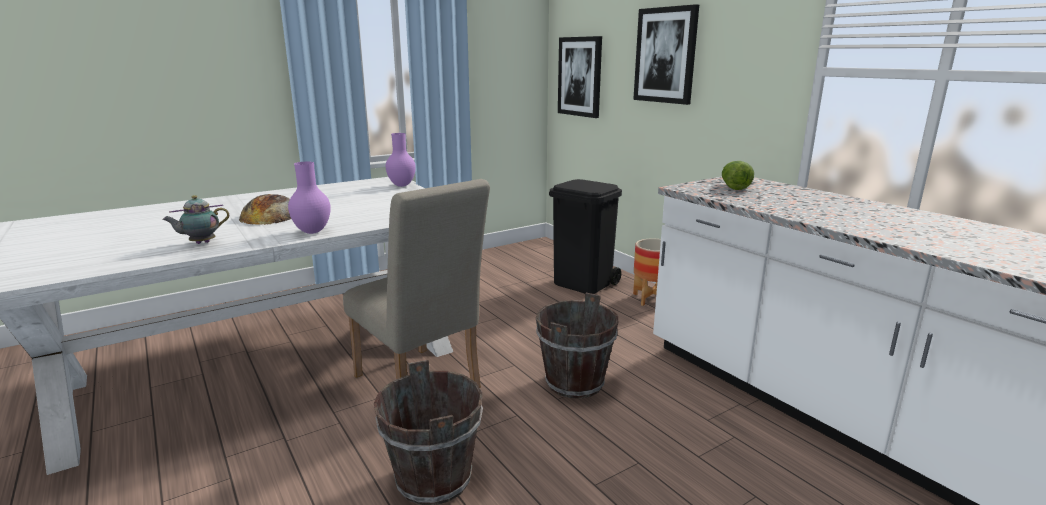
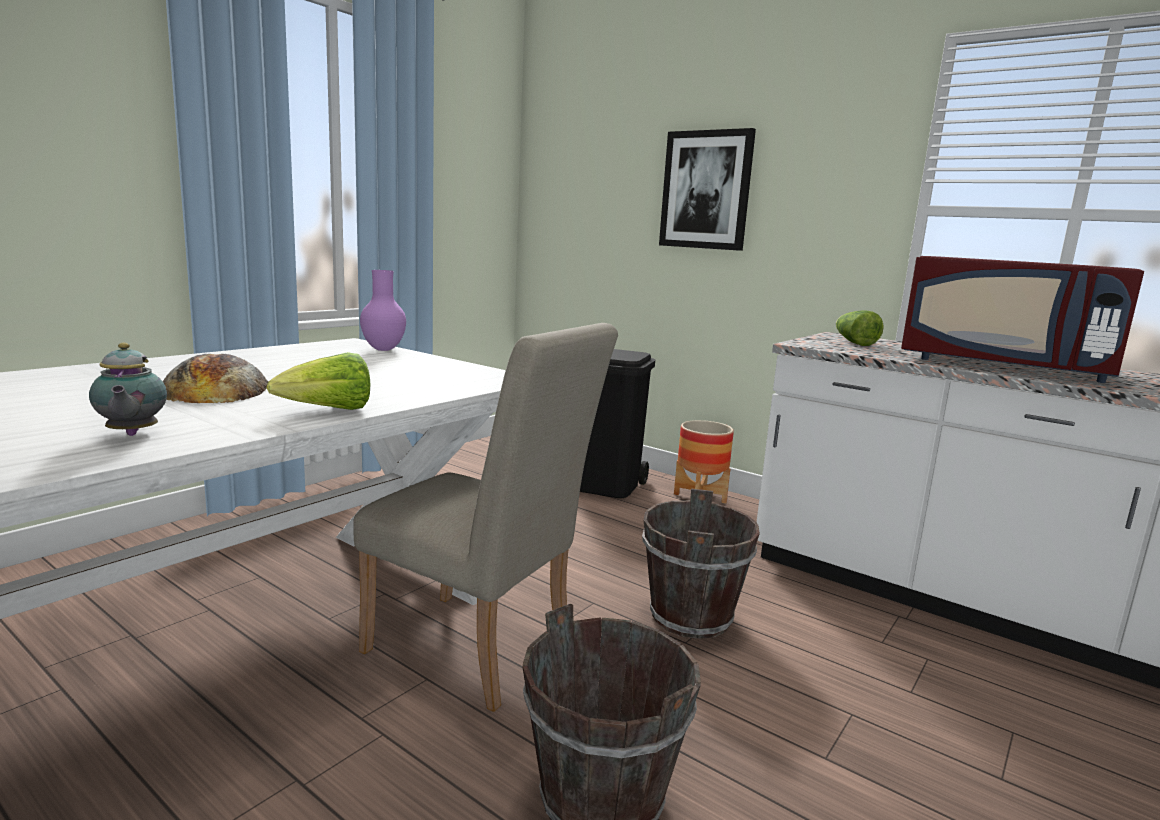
camera: 20 degrees left, 5 degrees down
(201, 243) = (131, 434): teapot -> teapot turned 60 degrees counterclockwise
(313, 232) = (329, 411): purple vase -> lettuce
(580, 76) = (572, 217): picture -> none
(828, 213) = (1005, 367): none -> red microwave

